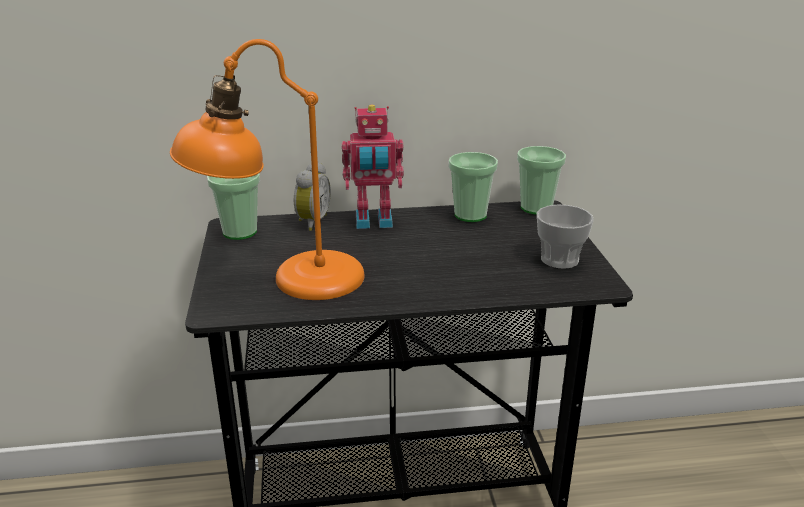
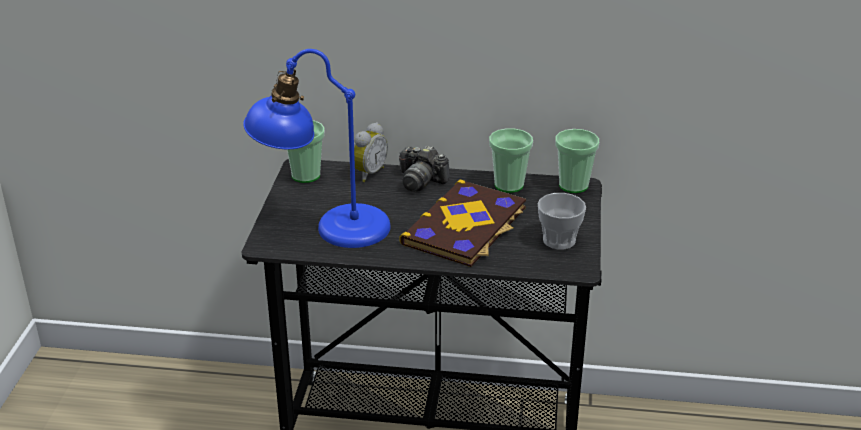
camera: 15 degrees right, 5 degrees up
(280, 278) = (322, 224): orange table lamp -> blue table lamp
(374, 222) = (420, 181): toy robot -> camera
(450, 259) = (466, 226): none -> book

